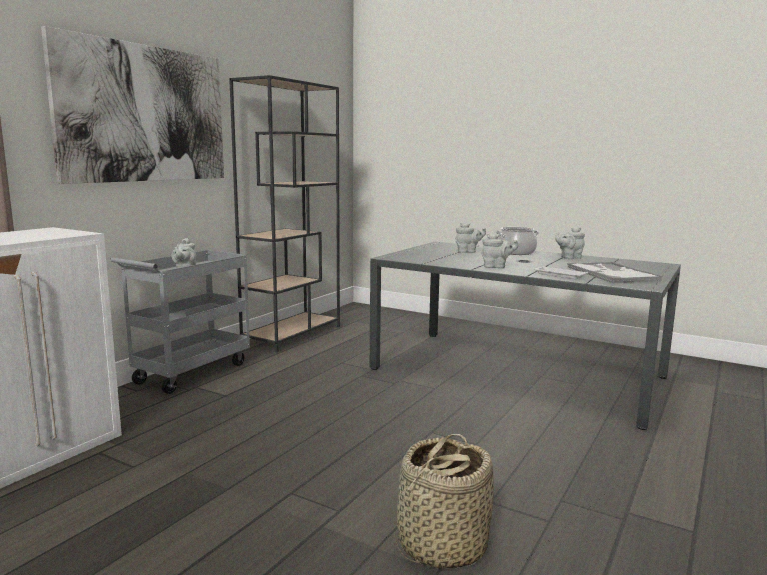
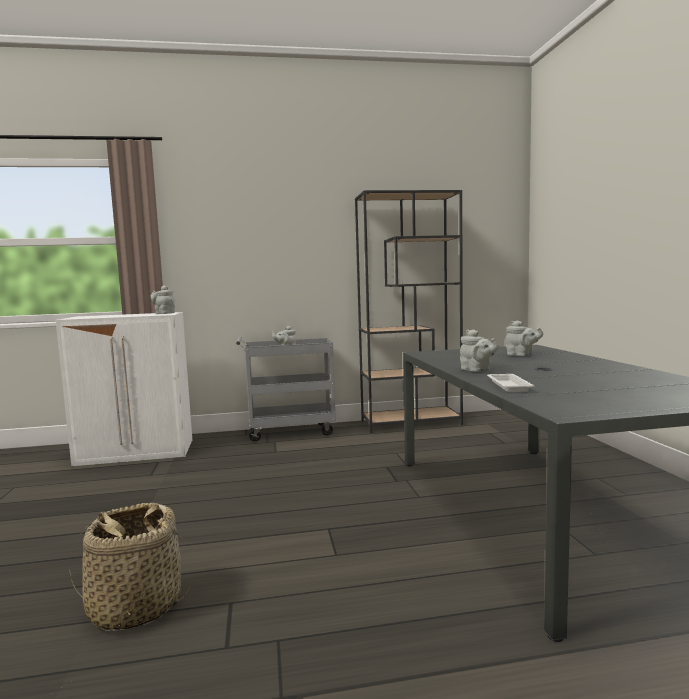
camera: 50 degrees right, 5 degrees down
(145, 114) = (273, 234): picture -> none
(516, 252) = (577, 361): cooking pot -> none
(569, 257) = (626, 372): grey teapot -> grey teapot (164, 313)
(611, 273) = (592, 394): tray -> none

